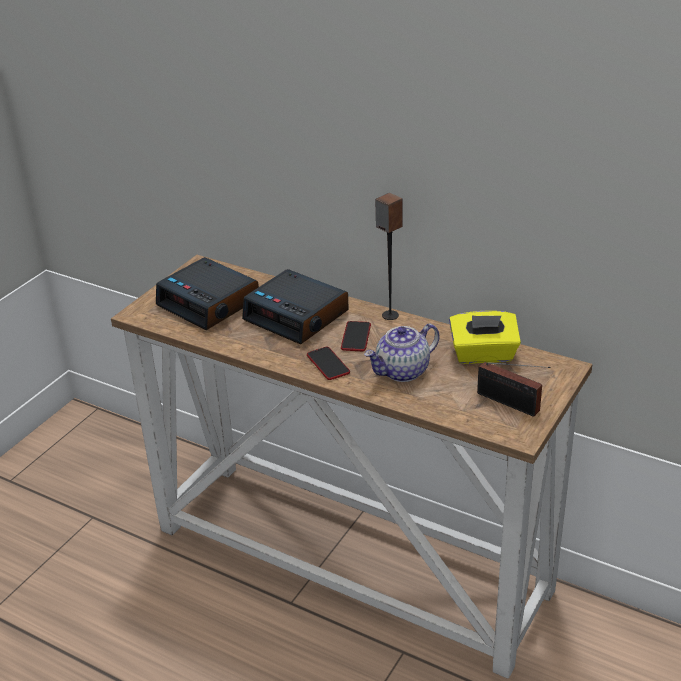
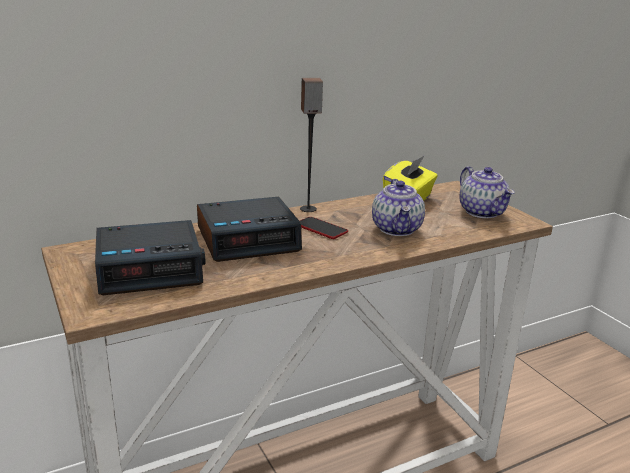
camera: 60 degrees left, 10 degrees down
(328, 364) = (347, 250): phone -> none
(511, 404) = (482, 212): radio -> teapot

